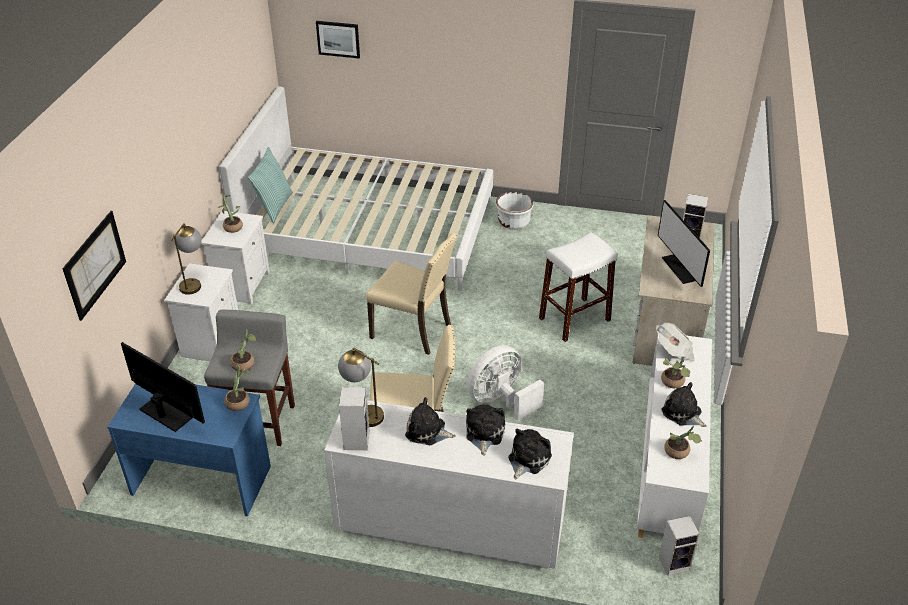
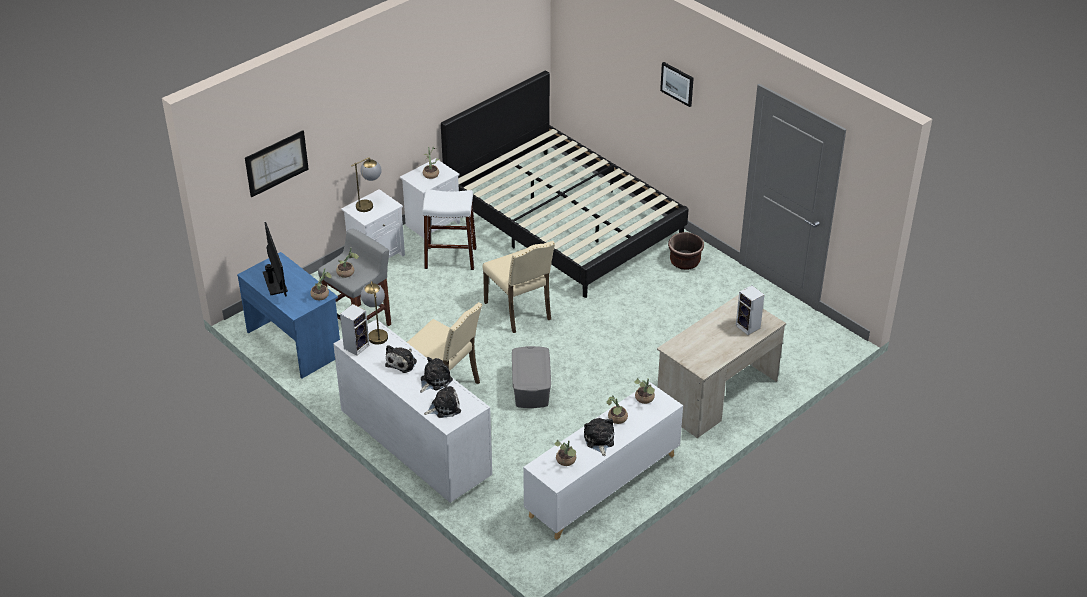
camera: 35 degrees right, 0 degrees up
(274, 206) = (489, 170): pillow -> none
(338, 39) = (593, 48): picture -> picture (677, 83)
(369, 230) = (563, 220): white bed -> black bed
(427, 431) = (402, 362): plush toy -> plush toy turned 120 degrees counterclockwise
(500, 400) = (531, 387): white fan -> grey storage box
(513, 222) = (685, 262): white planter -> brown planter
(574, 319) = (648, 358): white stool -> white stool (450, 258)
(674, 351) = (644, 399): newspaper -> potted plant
(675, 563) = (535, 543): speaker -> none
(681, 268) = (713, 344): monitor -> none

